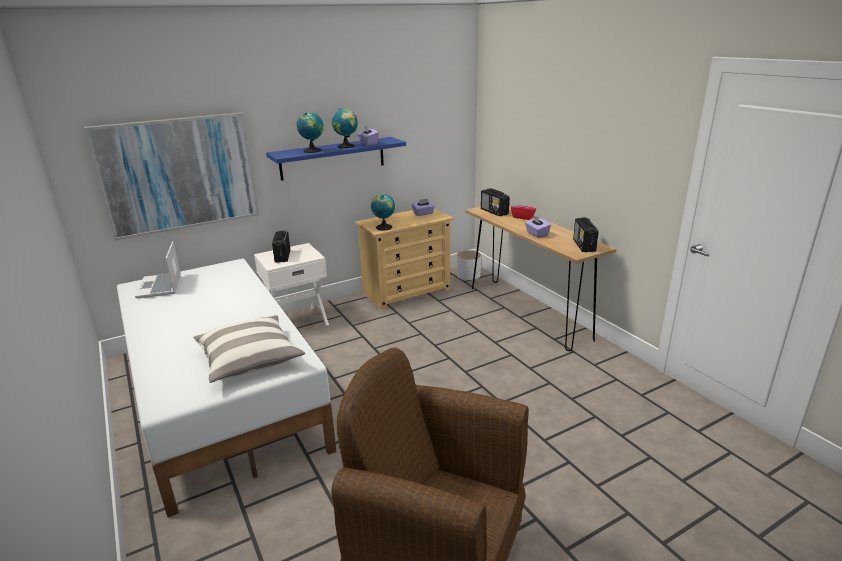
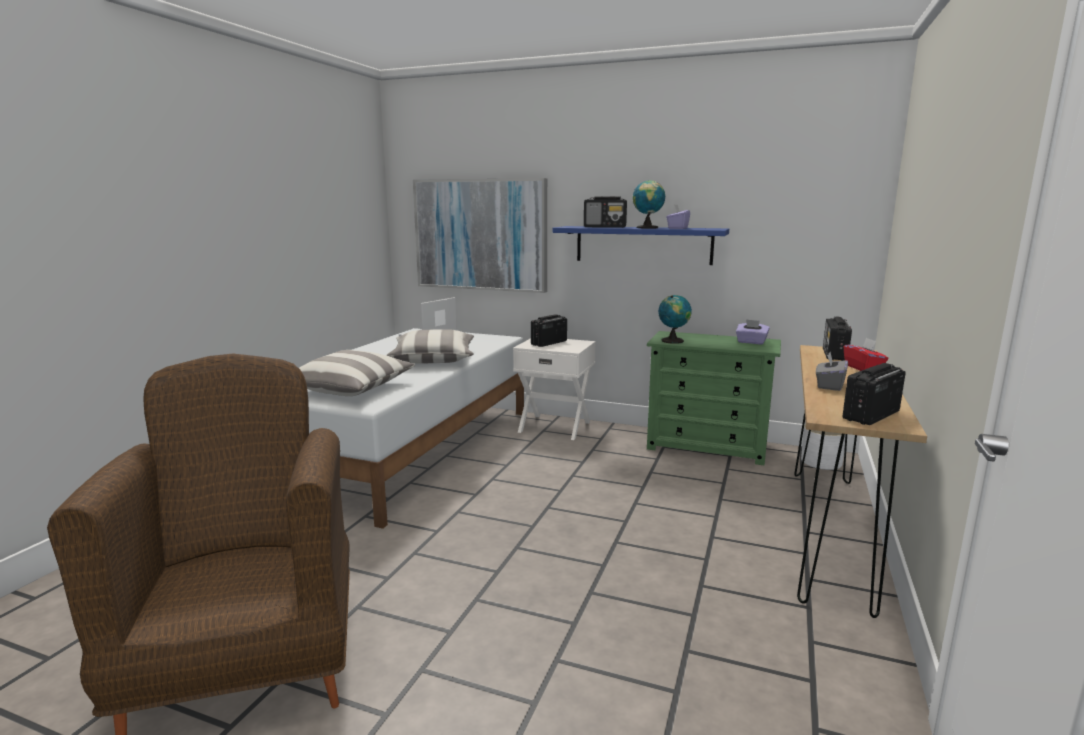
camera: 50 degrees right, 10 degrees down
(237, 306) = (433, 360): none -> pillow
(312, 150) = (605, 227): globe -> radio
(407, 291) = (707, 446): beige dresser -> green dresser
(536, 234) = (829, 385): purple tissue box -> grey tissue box

